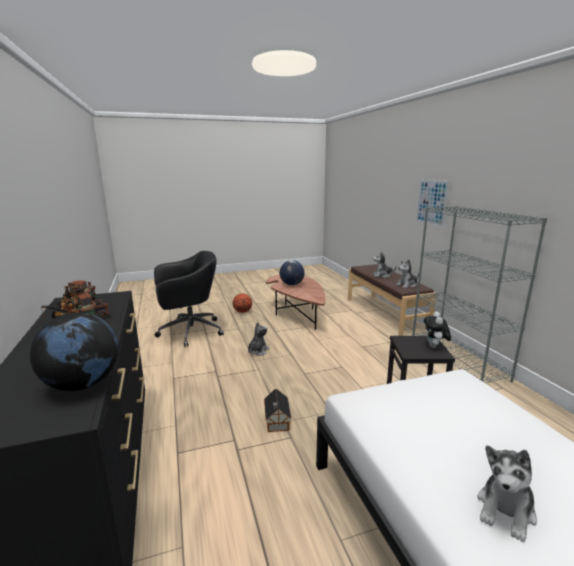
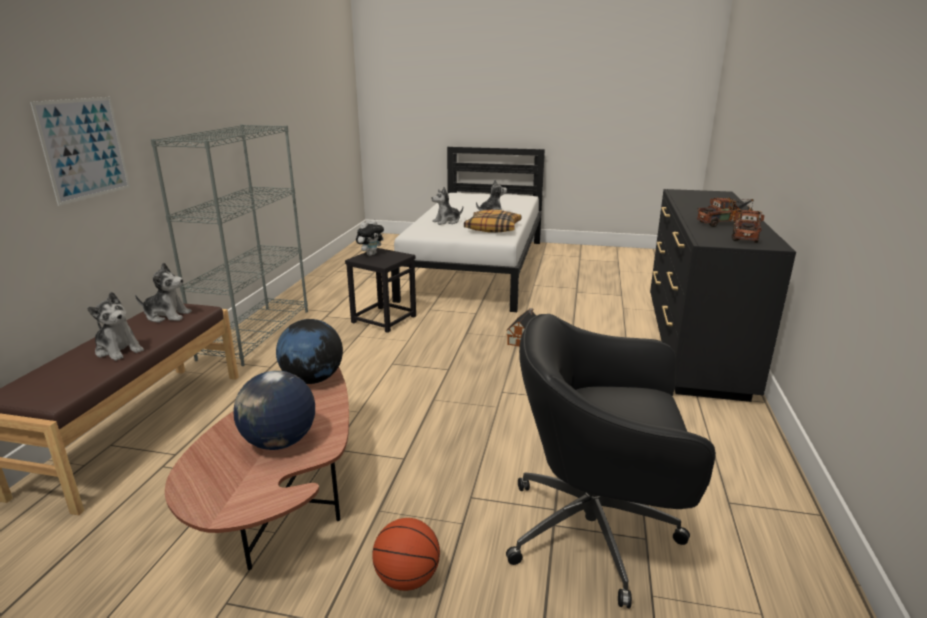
camera: 150 degrees left, 5 degrees up
(83, 384) = (682, 197): globe -> globe (312, 379)
(257, 351) = (478, 422): plush toy -> plush toy (447, 222)
(406, 431) = (493, 228): none -> pillow

